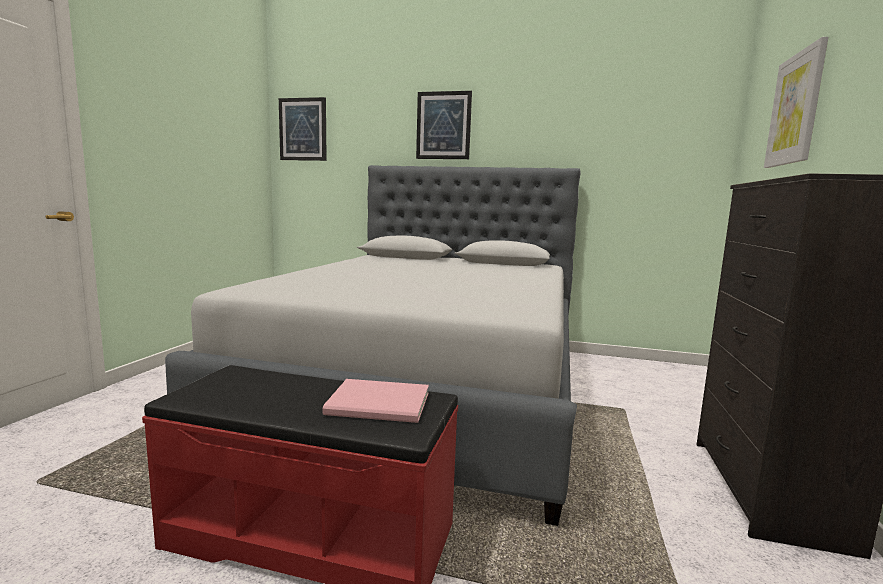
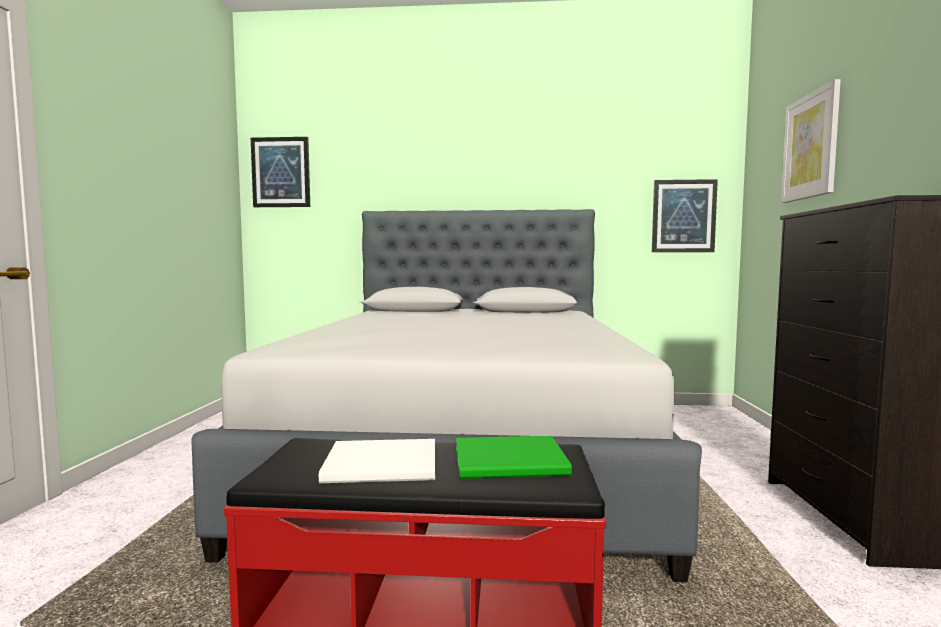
camera: 10 degrees left, 5 degrees down
(275, 397) = (385, 466): none -> white book
(381, 405) = (513, 462): pink book -> green book
(443, 125) = (446, 167): picture -> picture (683, 216)

